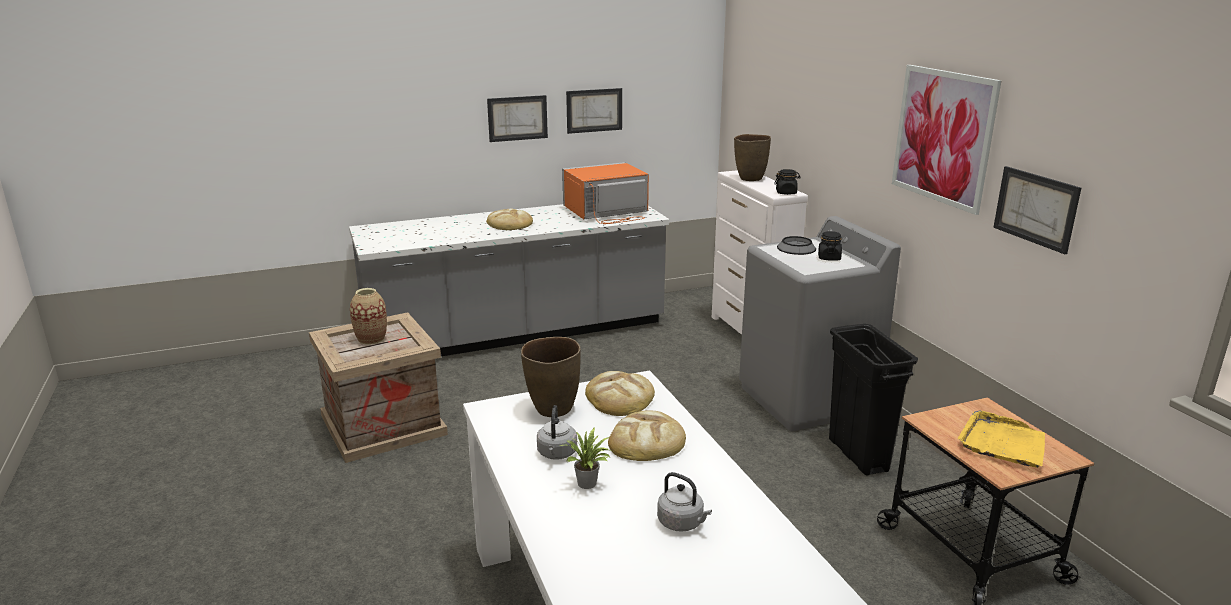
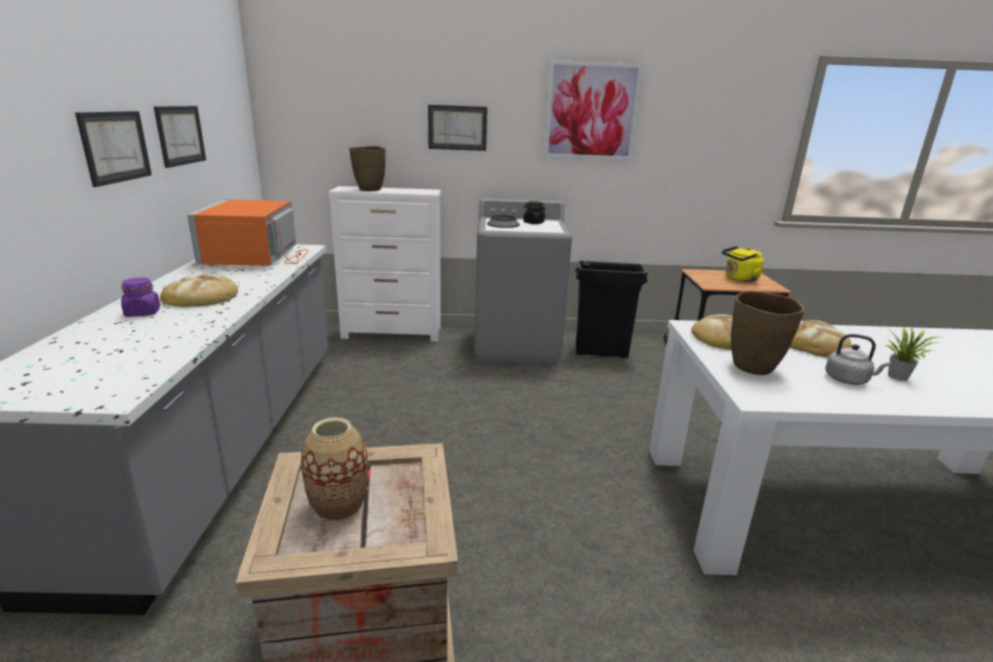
camera: 70 degrees left, 0 degrees up
(473, 221) = (143, 313): none -> purple jar
(682, 523) = (939, 355): grey kettle -> none
(786, 193) = (427, 191): black jar -> none
(1003, 443) = (739, 279): yellow tray -> yellow kettle
(1036, 208) = (677, 145): picture -> picture (457, 128)

